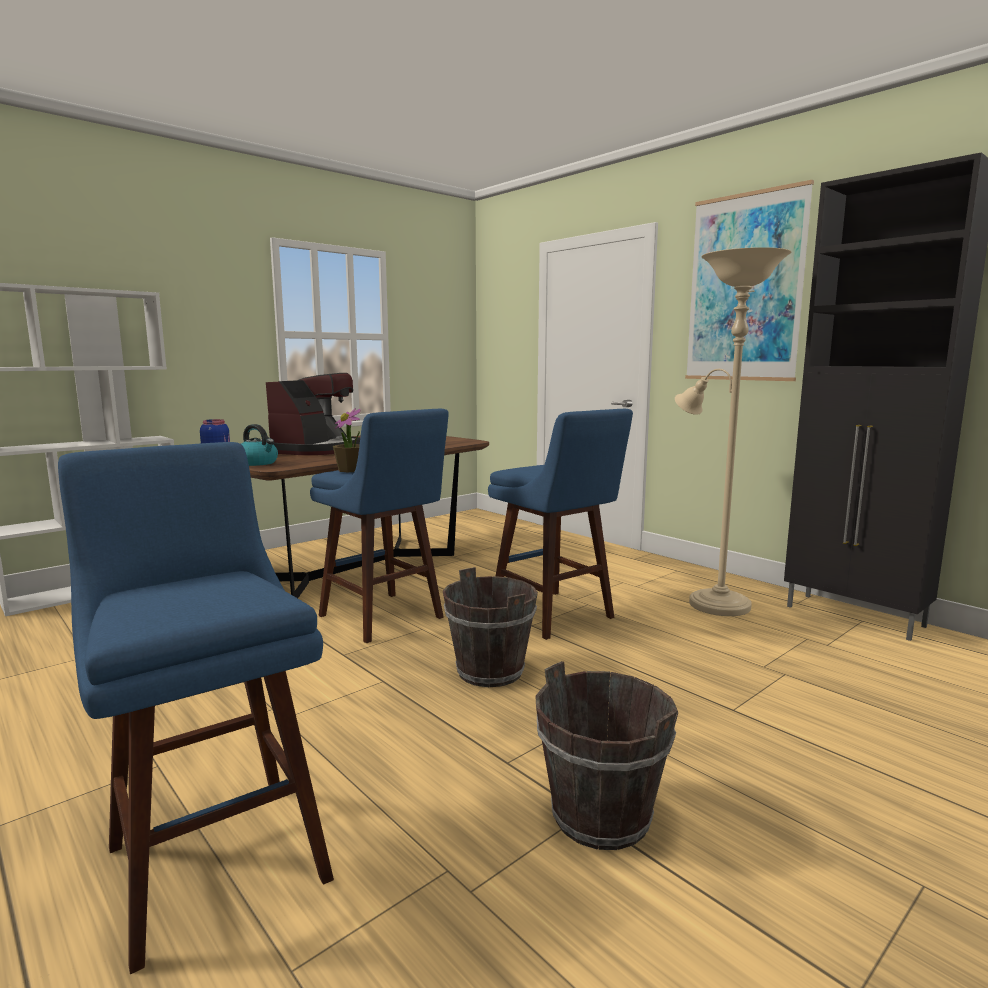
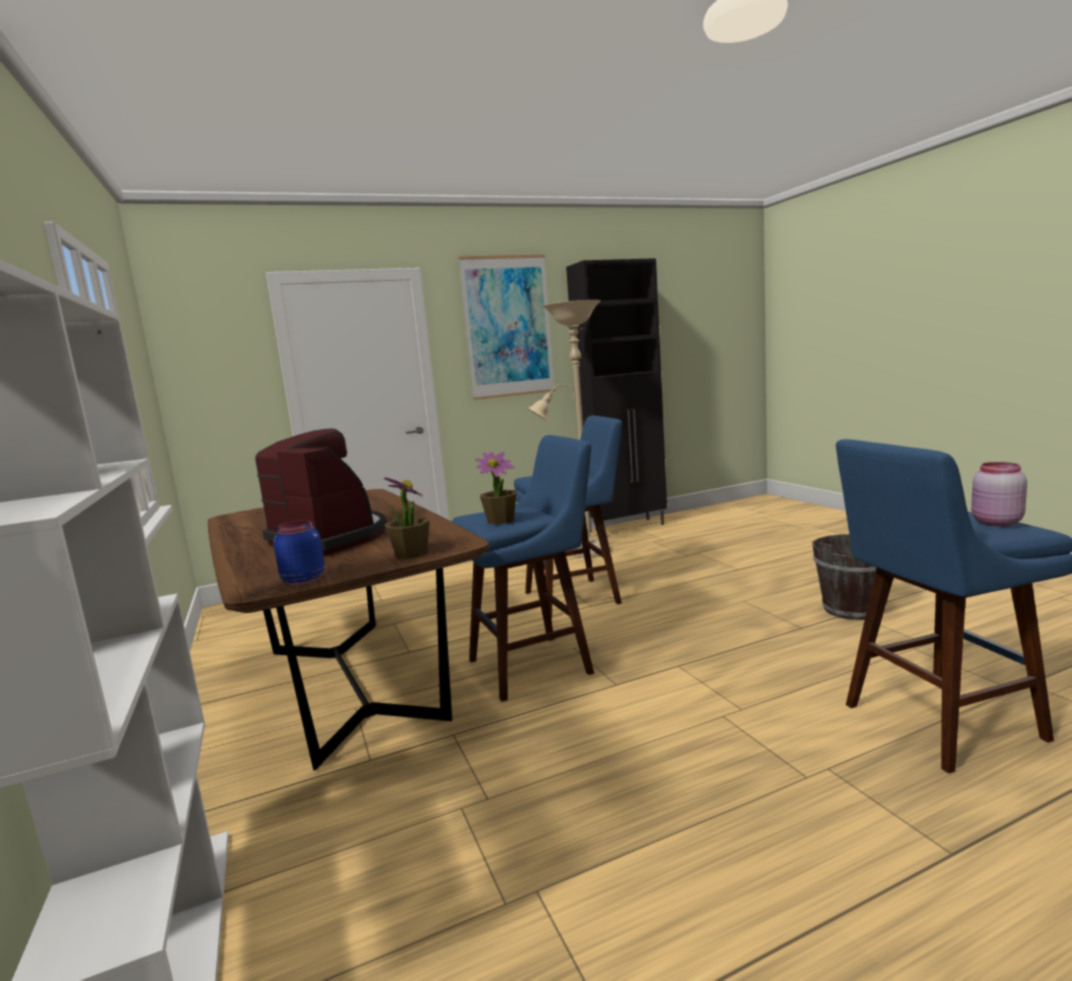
camera: 70 degrees left, 0 degrees up
(171, 608) = (995, 522): none -> pink jar
(258, 463) = (410, 553): kettle -> potted plant
(489, 671) = (672, 625): brown bucket -> none

